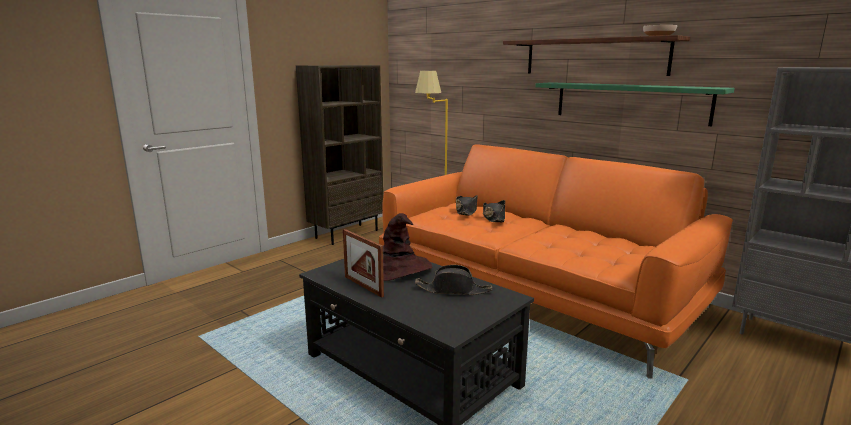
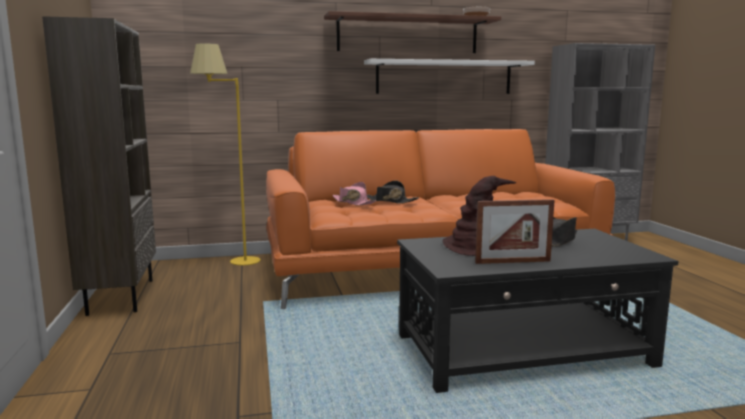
camera: 55 degrees left, 5 degrees down
(466, 211) = (353, 202): black hat -> pink hat
(629, 102) = (444, 77): green shelf -> white shelf

